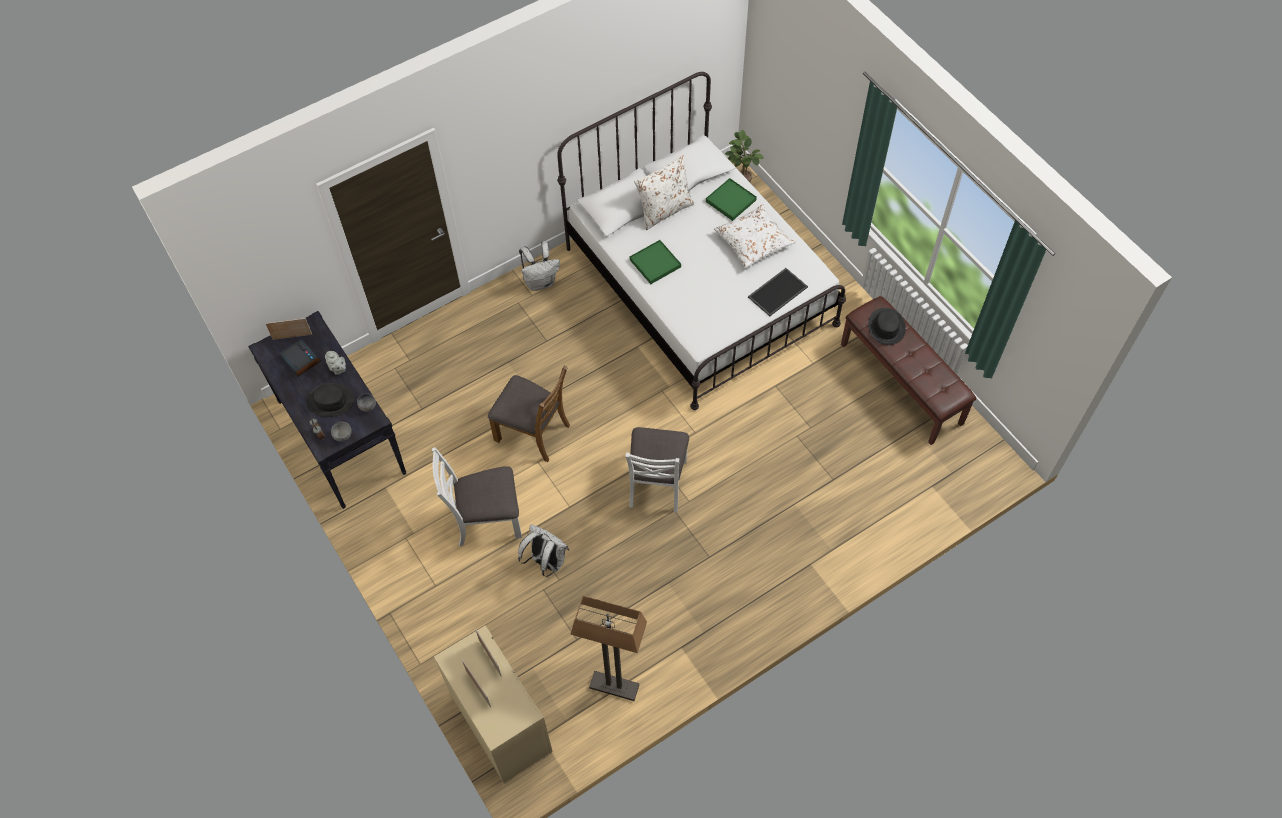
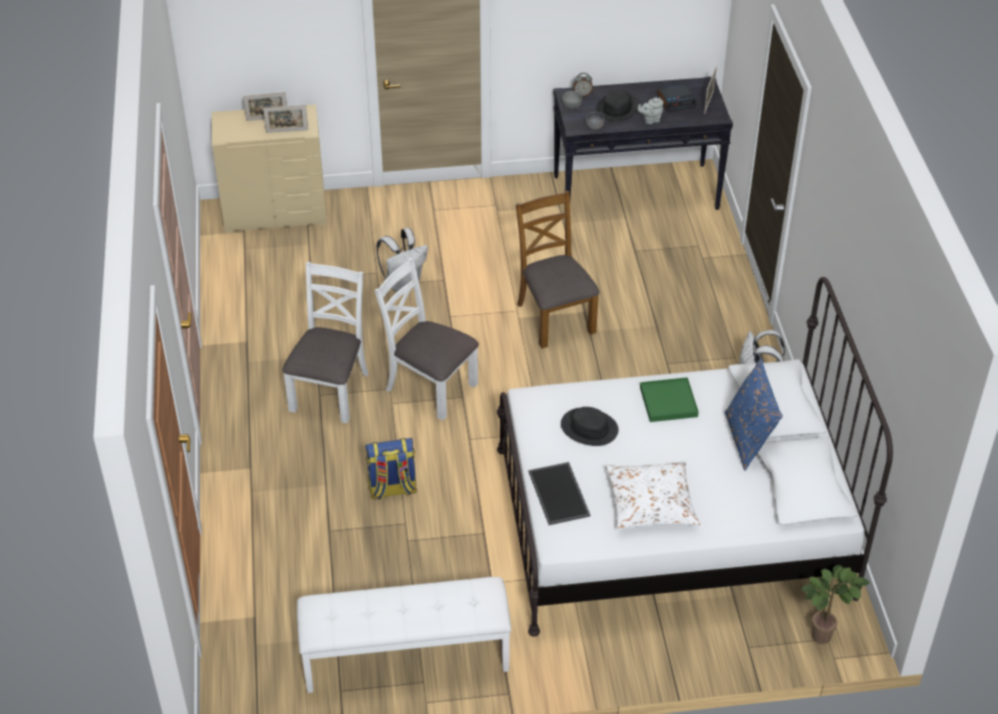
camera: 115 degrees right, 15 degrees down
(486, 519) = (477, 258): white chair -> white chair (330, 391)
(533, 432) = (554, 318): brown chair -> brown chair turned 105 degrees clockwise
(613, 686) = (248, 286): floor lamp -> none
(664, 210) = (748, 439): white pillow -> blue pillow
(731, 201) = (730, 508): green tray -> none
(772, 459) = (392, 489): none -> backpack
(886, 327) = (455, 602): black hat -> black hat (589, 428)
(902, 383) = (405, 658): brown bench -> white bench

